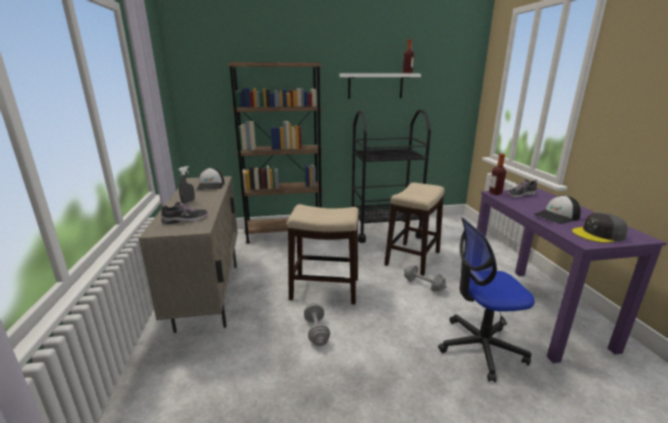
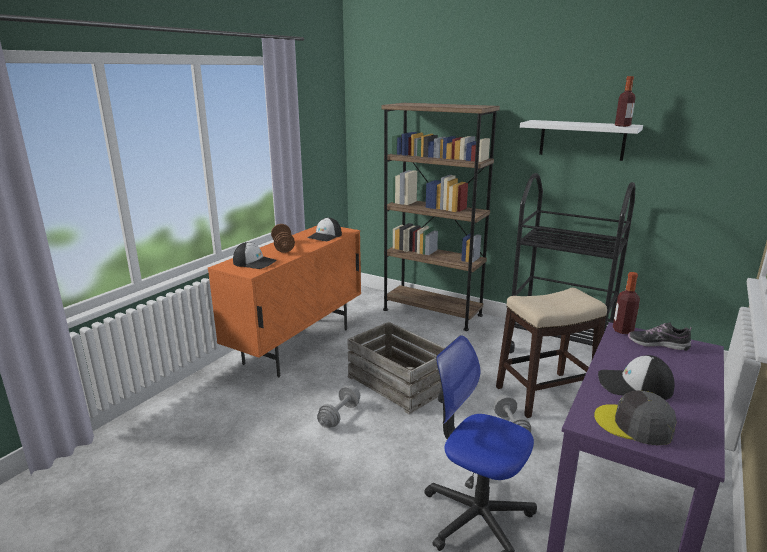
camera: 40 degrees right, 0 degrees up
(185, 220) = (255, 262): shoe -> cap
(188, 201) = (283, 247): grey spray bottle -> brown dumbbell
(209, 295) = (298, 346): beige cabinet -> orange cabinet
(325, 289) = (398, 383): stool -> crate

